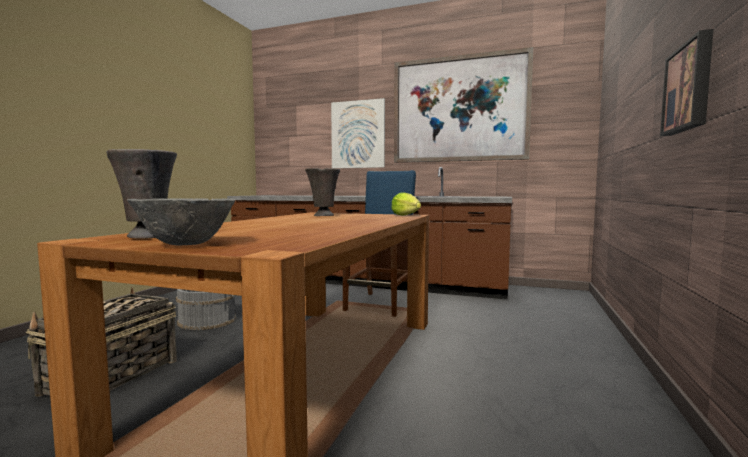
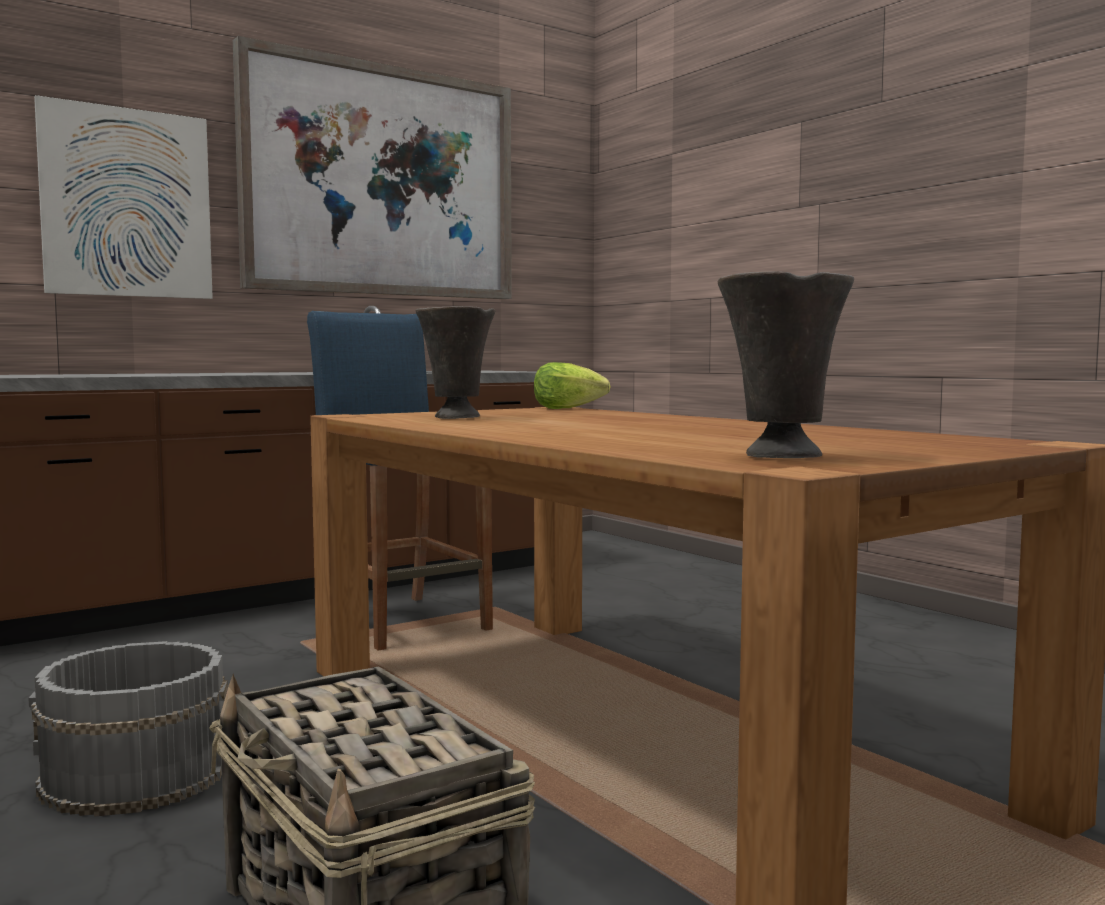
camera: 55 degrees left, 0 degrees up
(185, 245) = (940, 452): grey bowl -> none
(689, 88) = (926, 238): picture -> none

